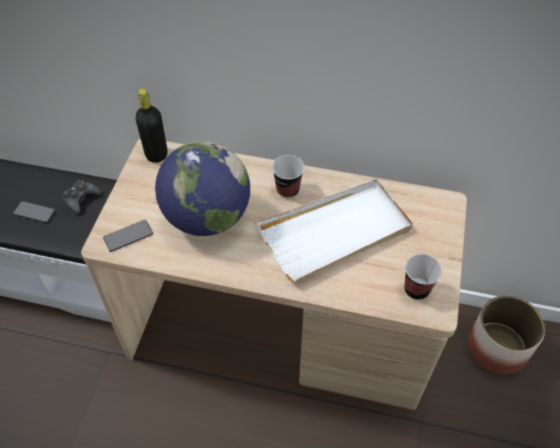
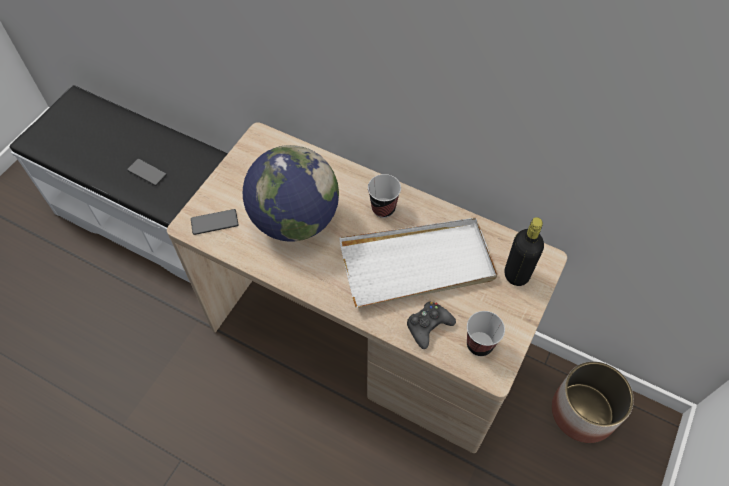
camera: 15 degrees right, 5 degrees up
(81, 199) = (193, 168): black game controller -> black game controller (428, 326)
(156, 154) = (266, 143): black bottle -> black bottle (516, 274)

